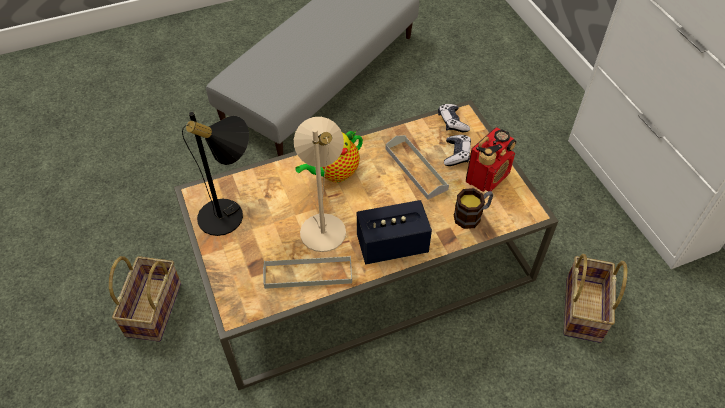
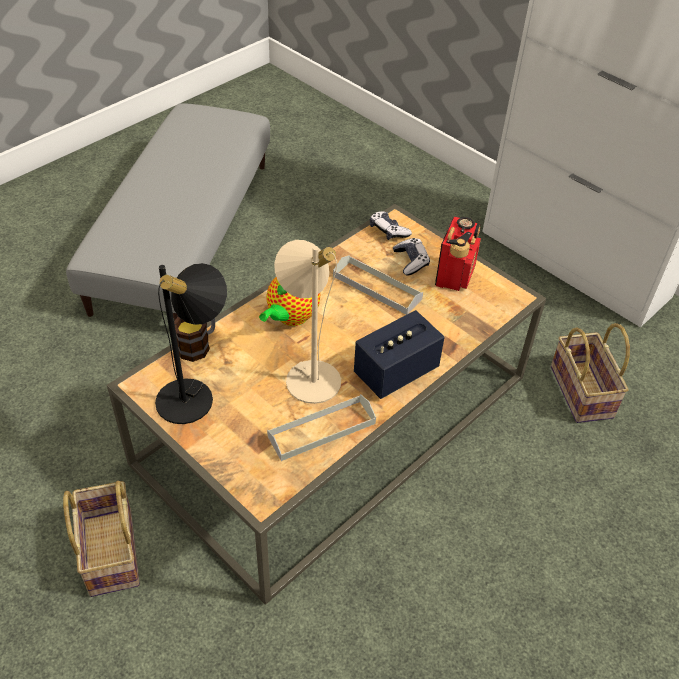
camera: 25 degrees left, 5 degrees down
(472, 215) = (460, 317): mug -> mug (198, 345)

